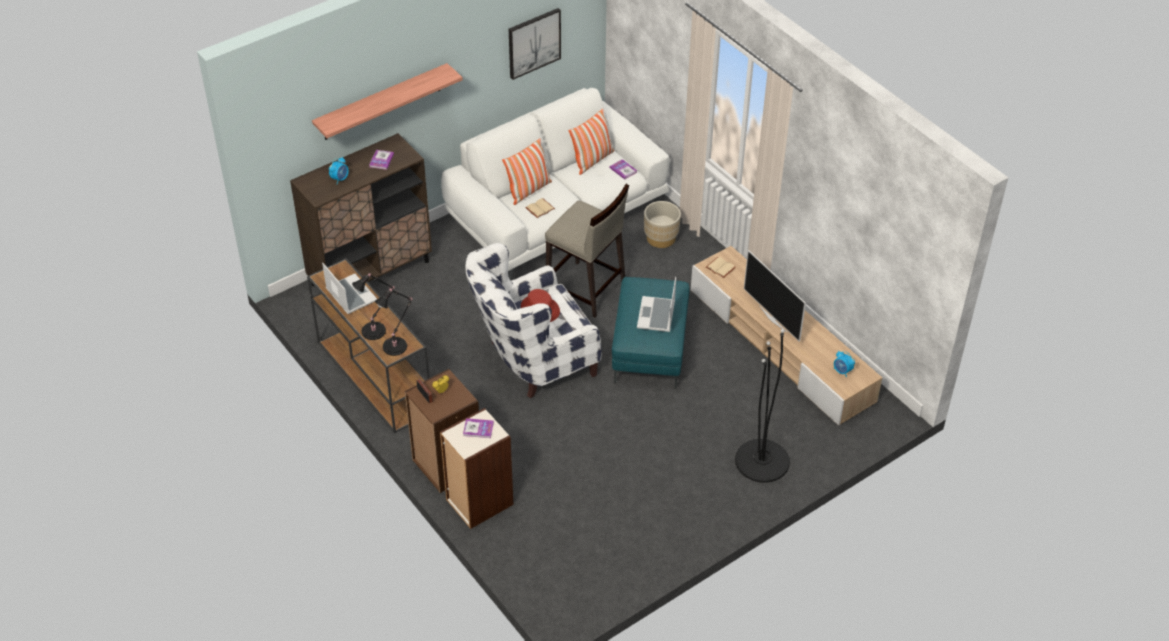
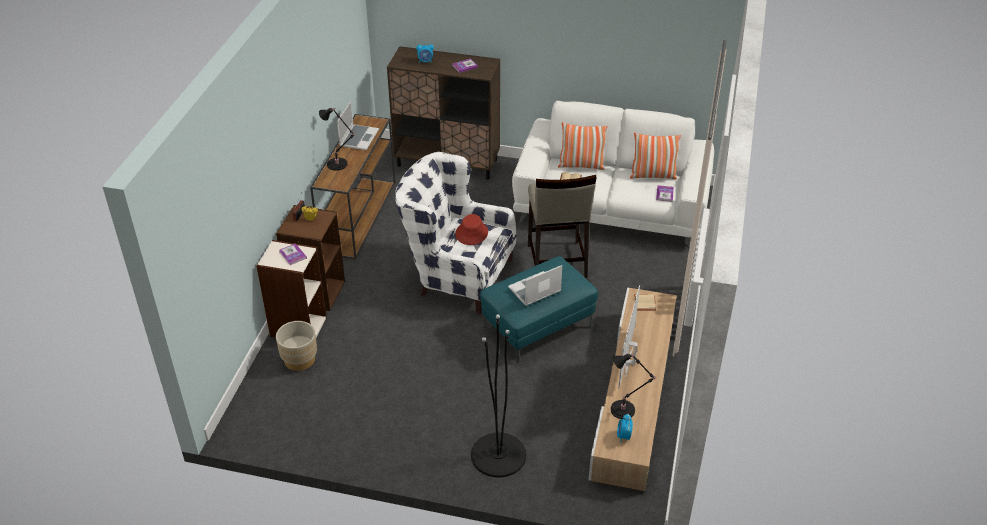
camera: 50 degrees right, 5 degrees down
(382, 102) = (491, 24): shelf -> none
(396, 345) = (335, 180): black table lamp -> black table lamp (625, 410)
(534, 43) = (650, 47): picture -> none
(661, 238) = (657, 267): beige planter -> beige planter (299, 360)

